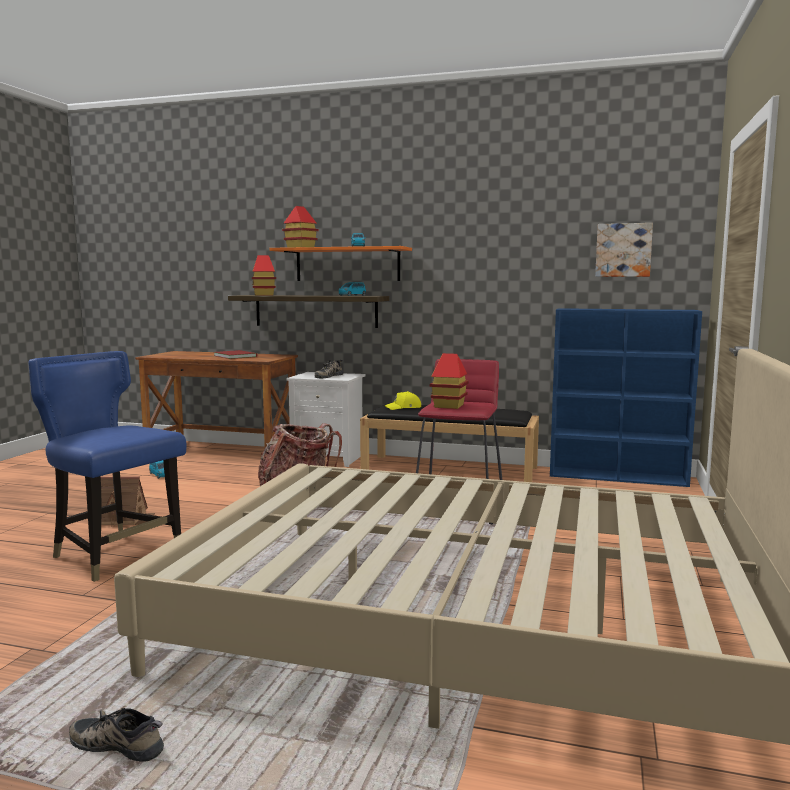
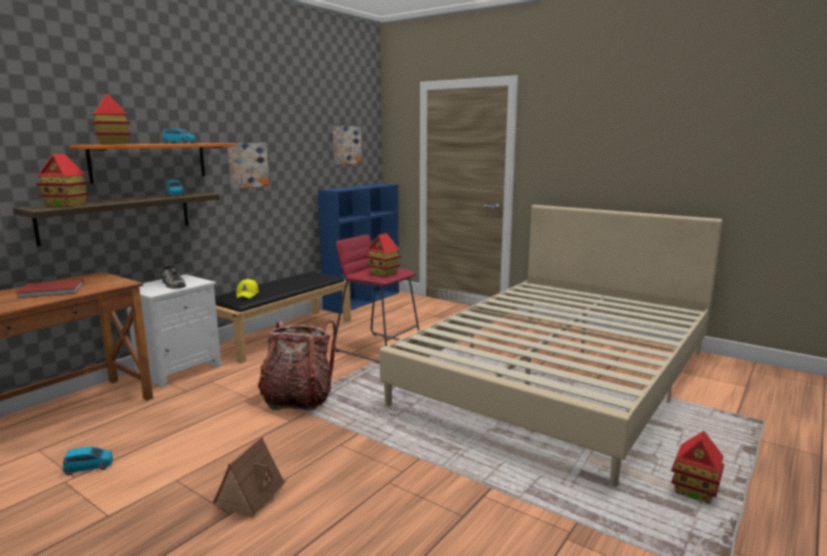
camera: 70 degrees left, 5 degrees up
(115, 554) = (367, 499): blue chair -> none
(119, 744) = (694, 491): shoe -> toy house
(453, 272) = (247, 165): none -> picture

